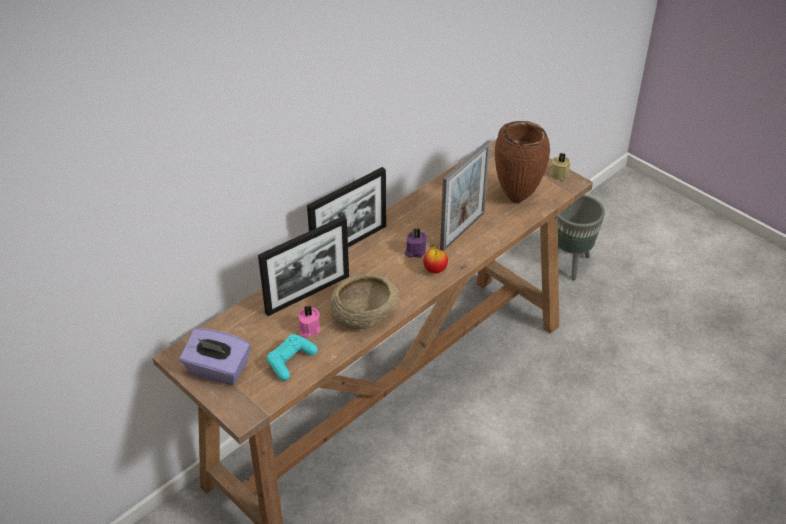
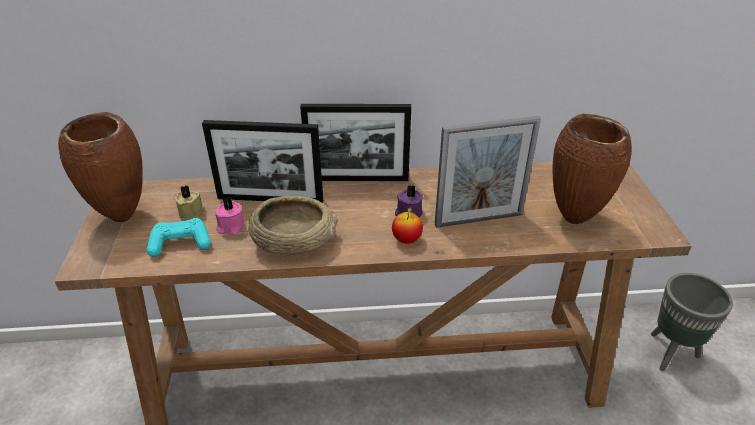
camera: 40 degrees right, 5 degrees down
(217, 370) = (124, 217): purple tissue box -> brown vase
(559, 174) = (653, 219): beige candle -> beige candle (192, 214)

